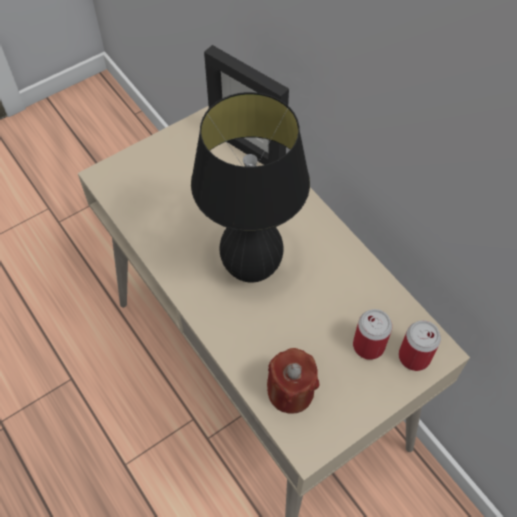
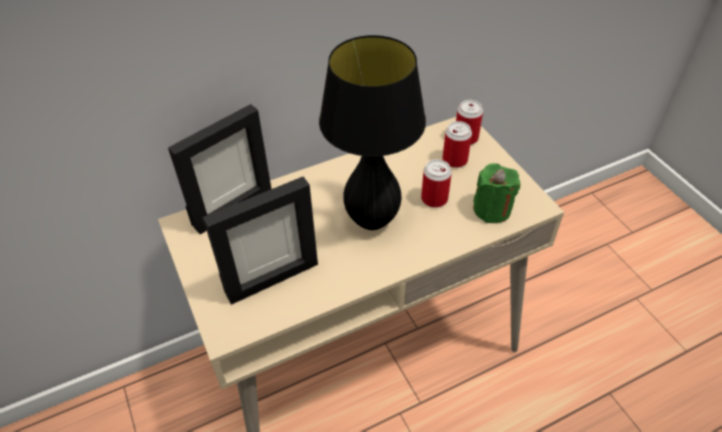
camera: 80 degrees left, 10 degrees down
(165, 197) = (272, 278): none -> picture frame
(290, 391) = (492, 209): red candle -> green candle
(296, 327) = (434, 199): none -> can

